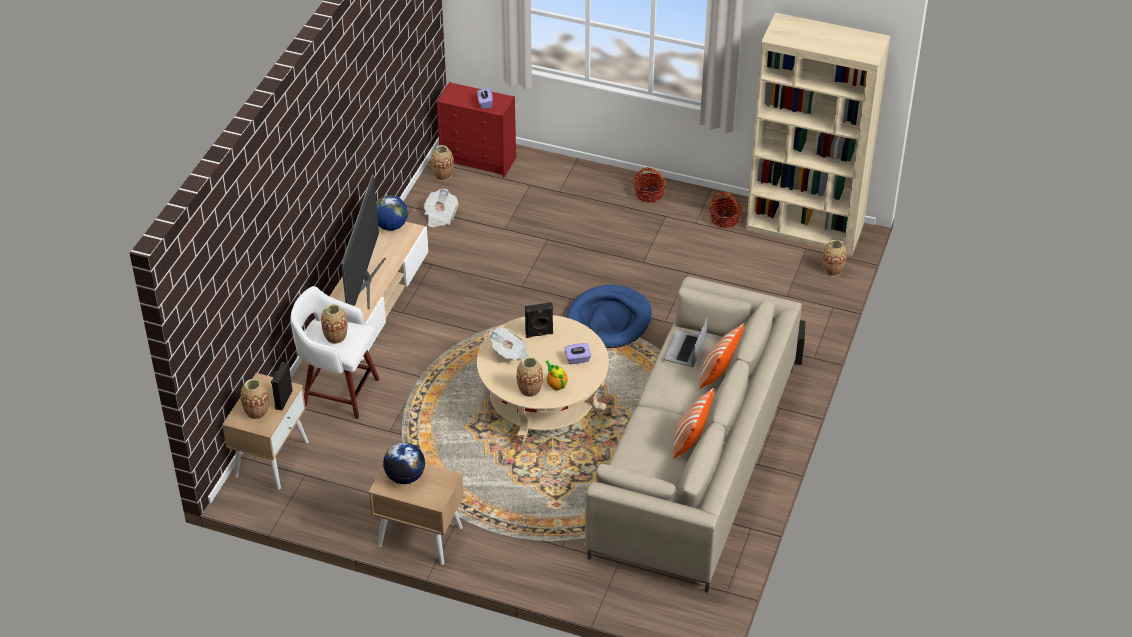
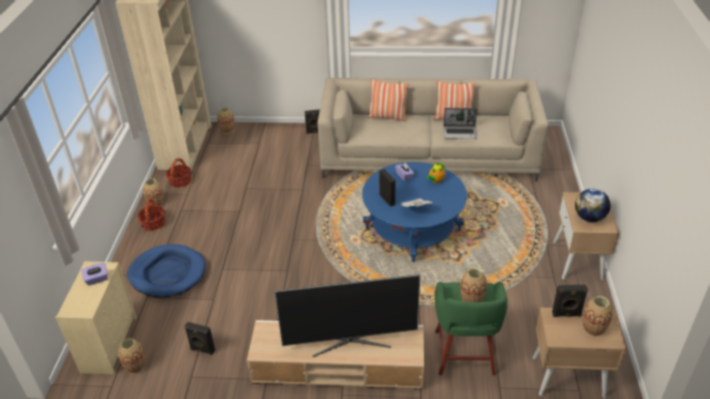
camera: 105 degrees left, 5 degrees down
(338, 391) = (464, 354): white stool -> green stool
(391, 226) = (262, 347): globe -> none
(440, 216) = (202, 350): newspaper -> black speaker
(479, 160) = (109, 343): red dresser -> beige dresser
(530, 389) = (448, 191): vase -> vase (156, 203)
(543, 403) = (413, 229): beige coffee table -> blue coffee table
(609, 320) = (311, 215): blue dog bed -> blue dog bed (167, 273)
(685, 350) = (372, 131): laptop -> laptop (460, 133)

